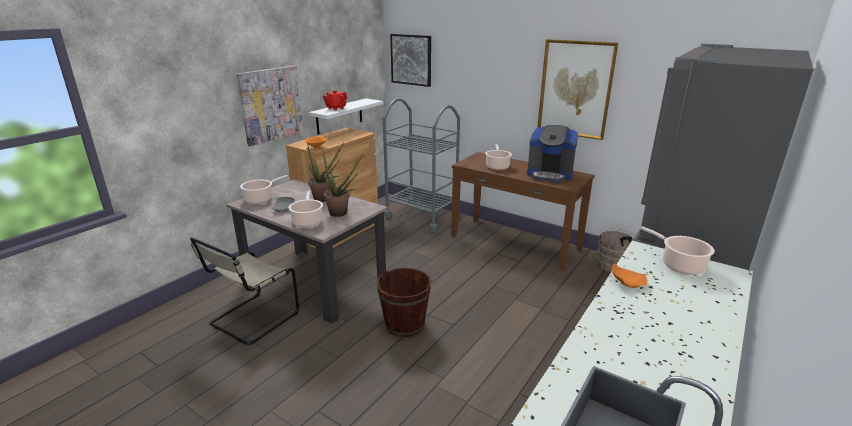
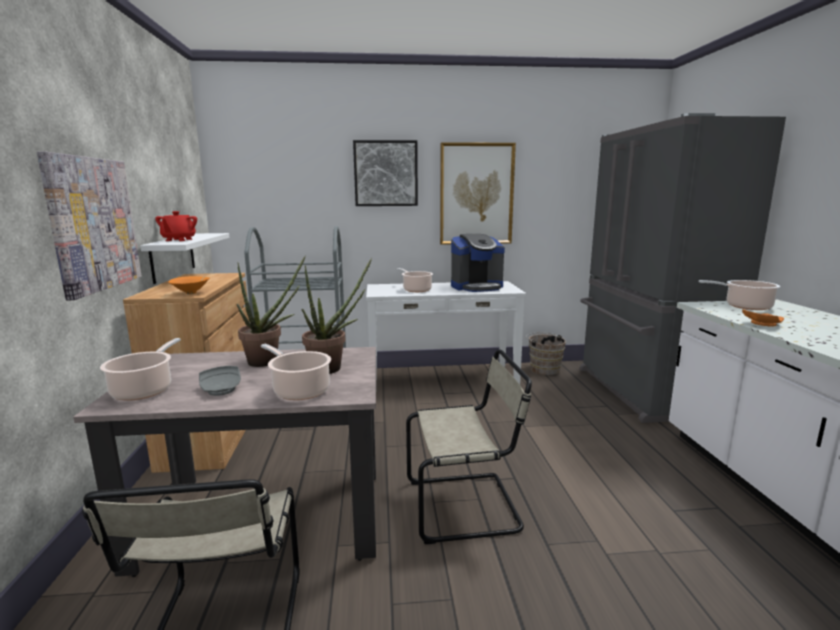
camera: 40 degrees left, 10 degrees down
(404, 324) = (466, 506): brown bucket -> beige chair
(411, 59) = (252, 179): picture -> picture (386, 173)
(515, 242) = (442, 377): brown console table -> white console table

